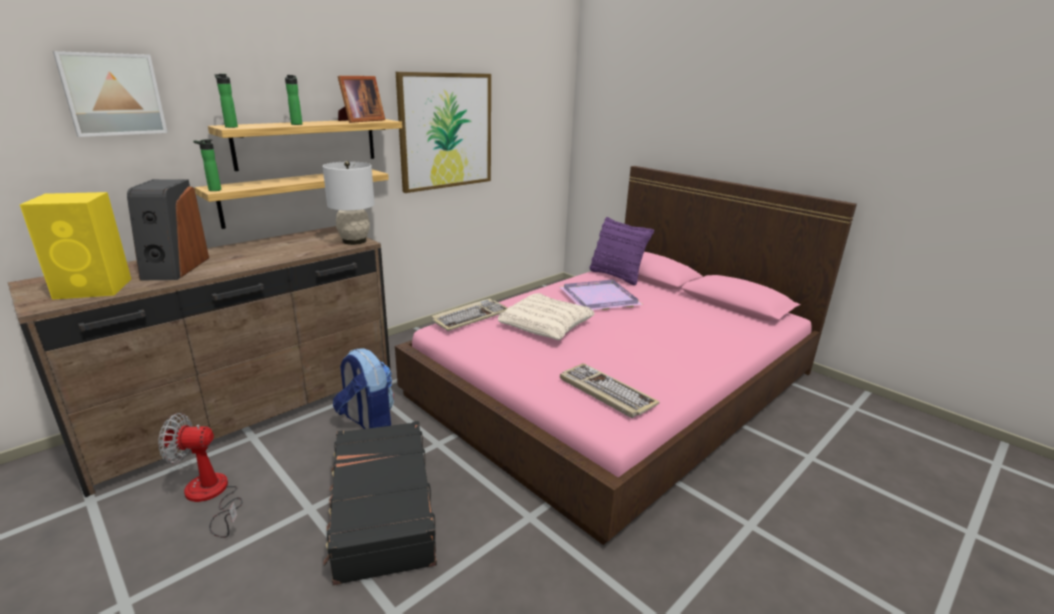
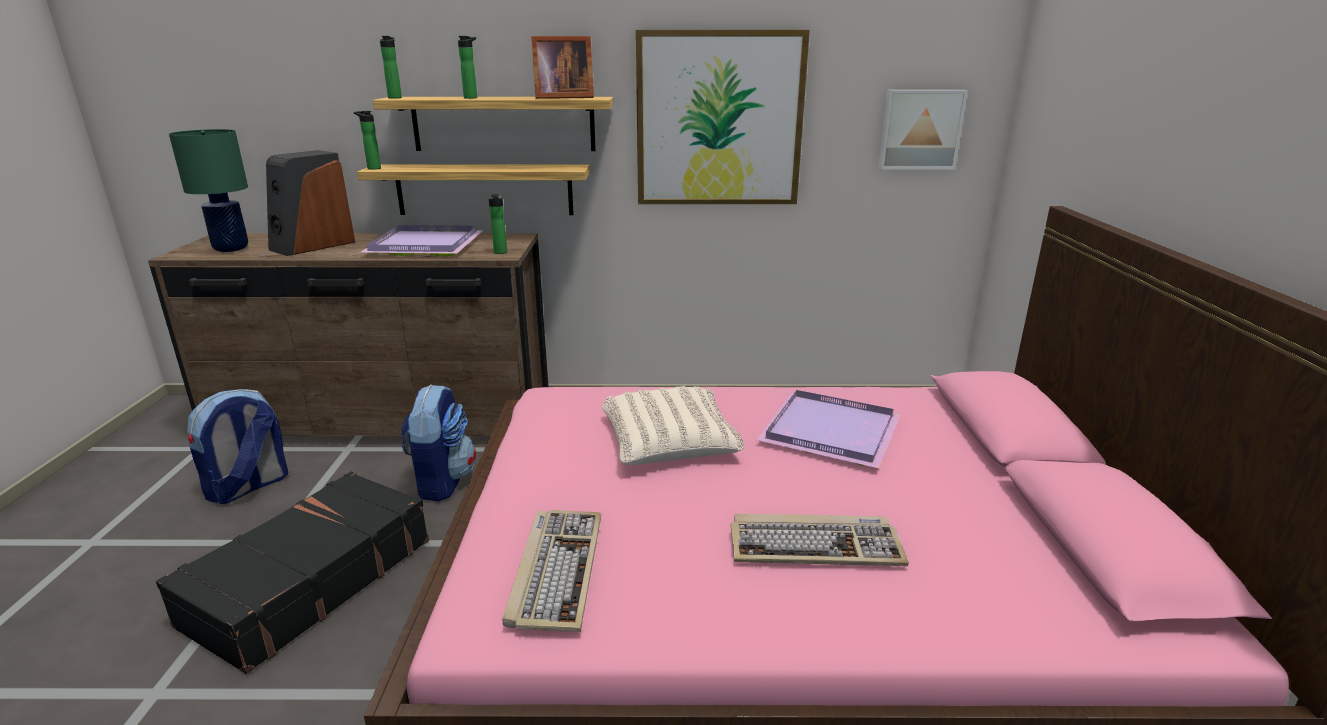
camera: 45 degrees right, 0 degrees up
(95, 288) = (232, 250): yellow speaker -> green table lamp
(113, 94) = (303, 60): picture -> picture (920, 129)
(211, 496) = (248, 487): fan -> backpack
(278, 248) = (424, 245): none -> purple tray
(354, 241) = (500, 253): white table lamp -> bottle
(470, 317) = (601, 393): keyboard -> keyboard (815, 545)
(617, 276) = (935, 409): purple pillow -> none

